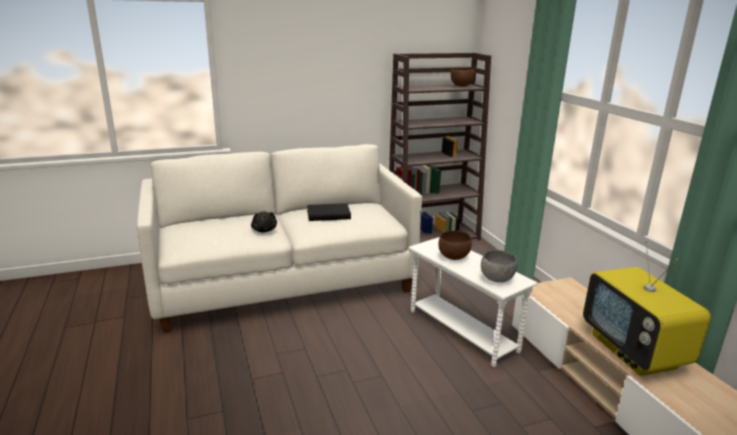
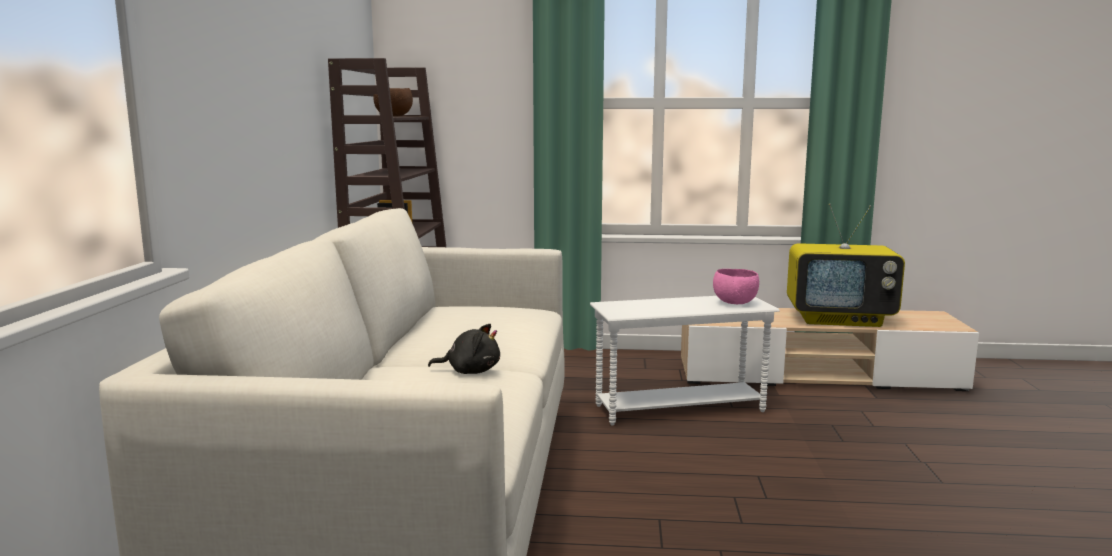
camera: 65 degrees left, 10 degrees down
(328, 214) = (463, 326): black book -> none
(454, 257) = (663, 307): brown bowl -> none
(497, 279) = (735, 303): grey bowl -> pink bowl

